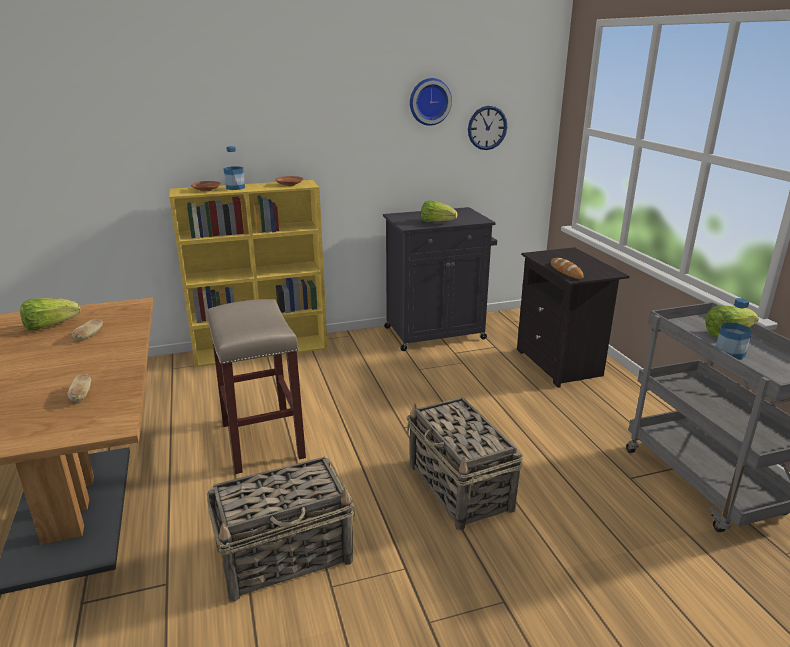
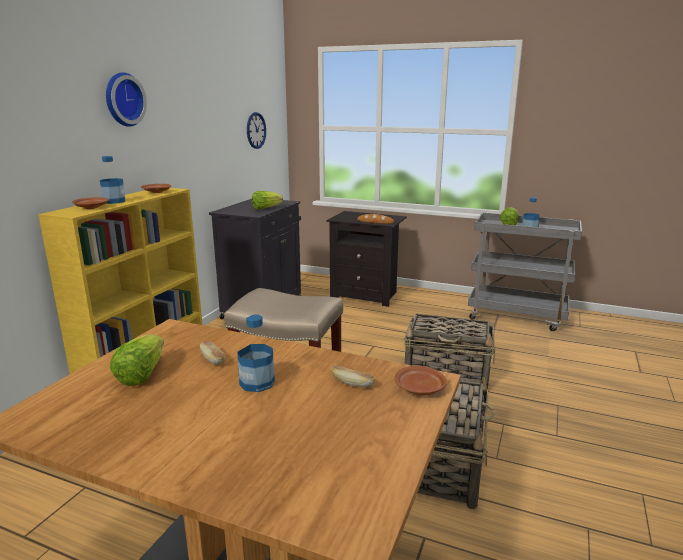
camera: 50 degrees left, 5 degrees down
(60, 362) = (257, 383): none -> bottle
(91, 424) = (420, 388): none -> brown plate
(429, 101) = (224, 108): wall clock -> wall clock (122, 99)

